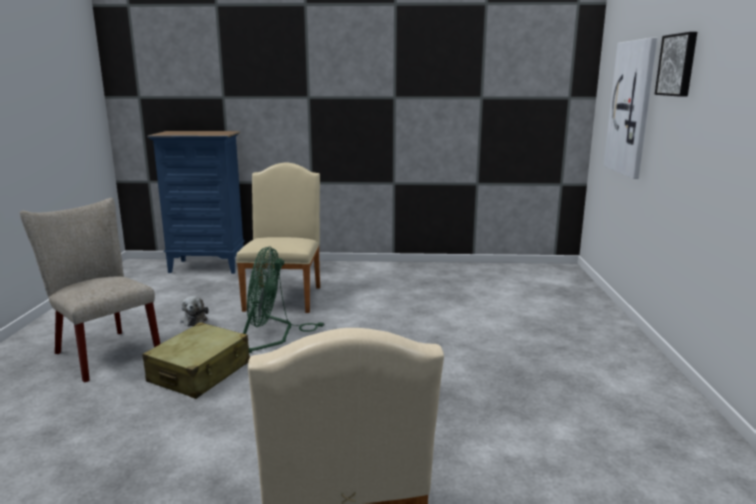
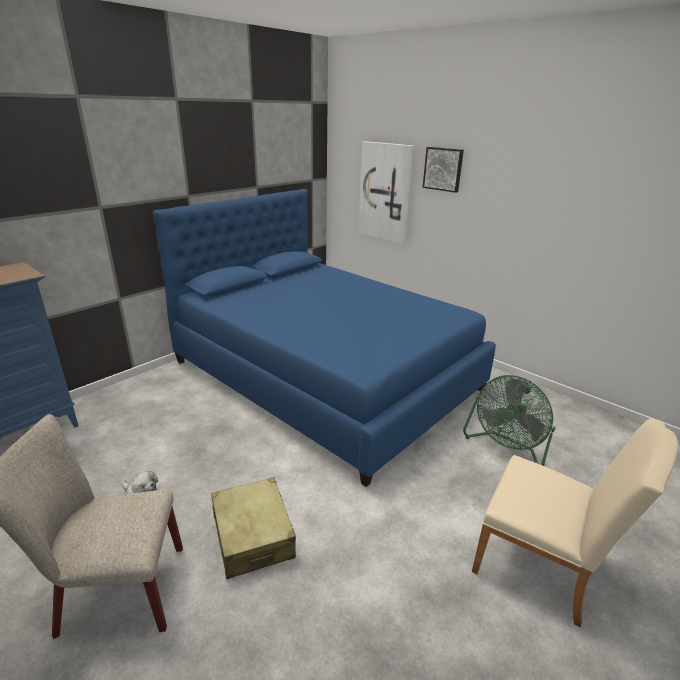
camera: 50 degrees left, 10 degrees up
(275, 333) = (241, 461): green fan -> green fan (504, 445)
(285, 296) = (180, 424): beige chair -> none
(454, 312) = (325, 375): none -> blue bed

